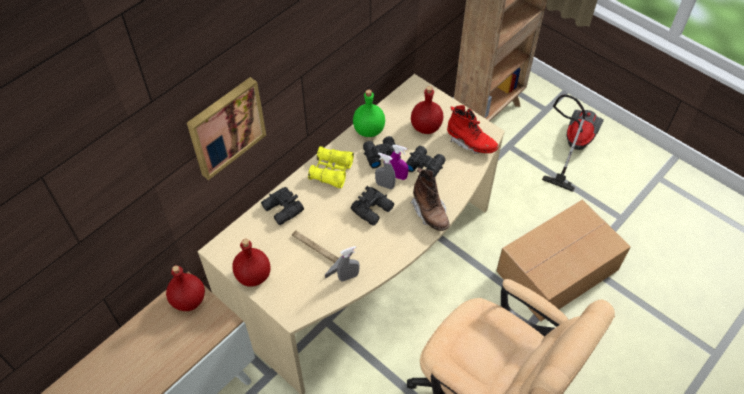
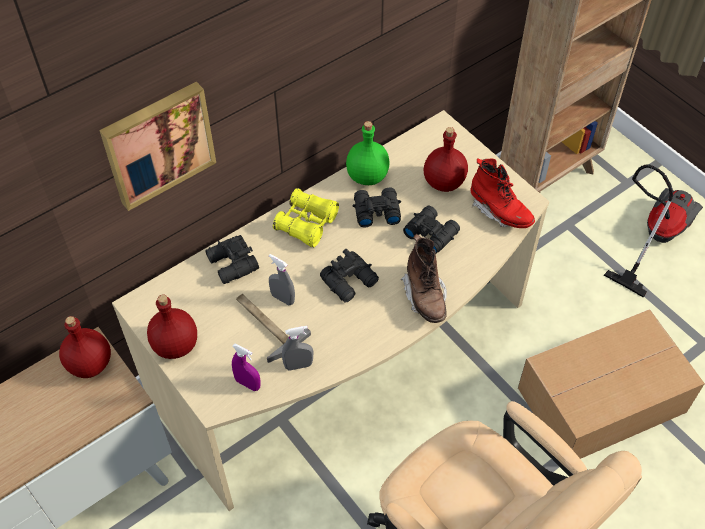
camera: 10 degrees right, 0 degrees up
(385, 185) = (372, 251): grey spray bottle -> grey spray bottle (282, 298)
(397, 176) = (392, 242): purple spray bottle -> purple spray bottle (248, 384)

